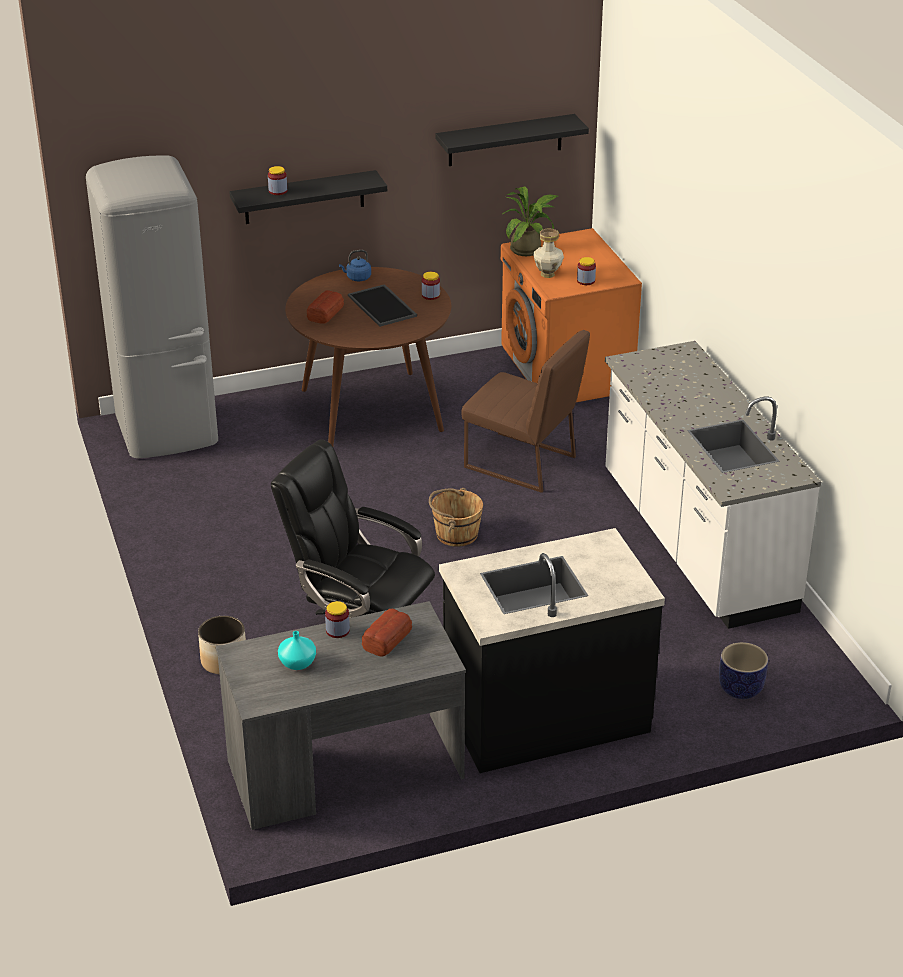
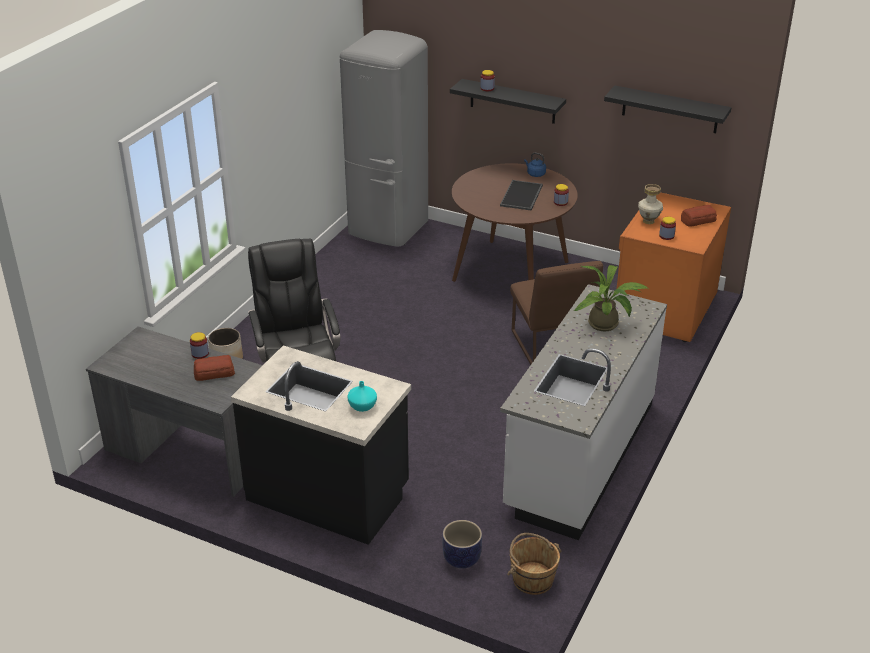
camera: 45 degrees right, 0 degrees up
(298, 663) = (155, 358): turquoise vase -> turquoise vase (362, 407)
(325, 313) = (482, 185): bread -> bread (697, 220)
(456, 534) = (445, 364): brown bucket -> brown bucket (532, 579)
(529, 249) = (663, 201): potted plant -> potted plant (607, 325)

